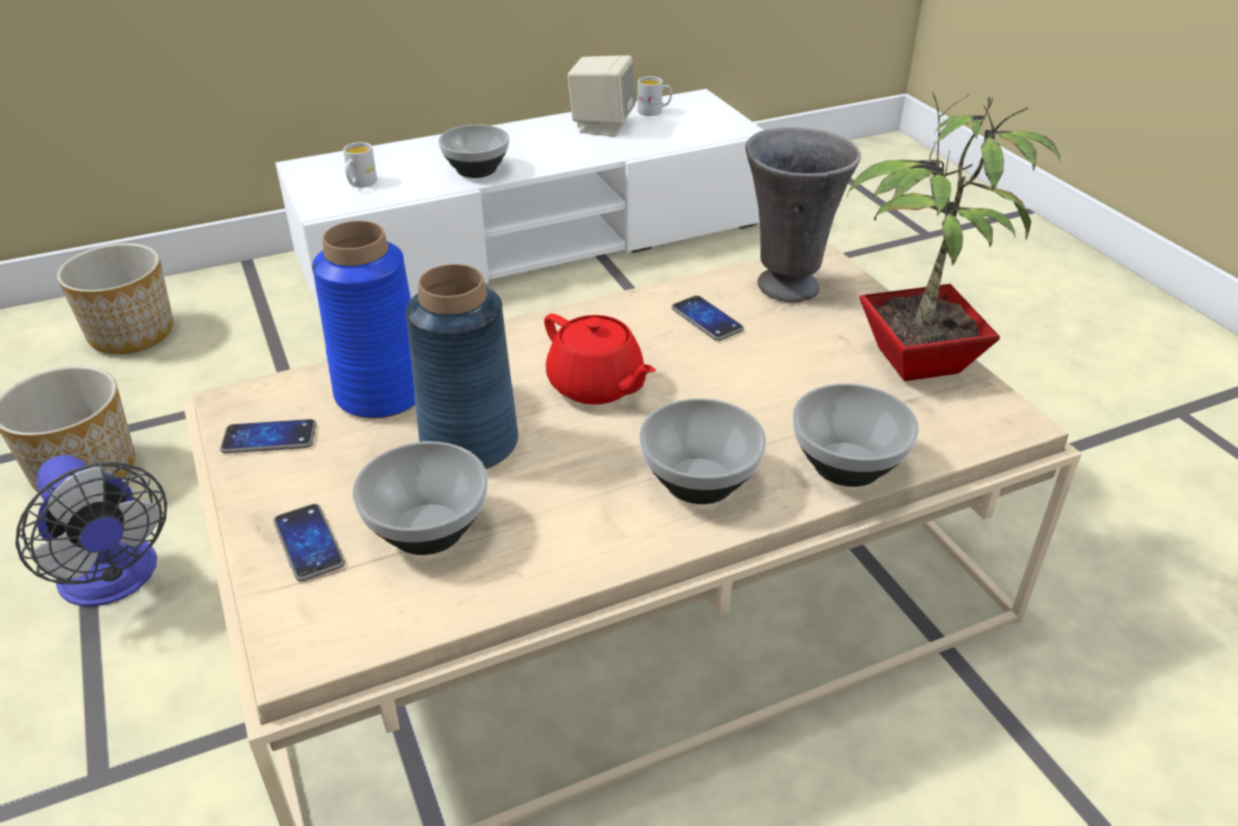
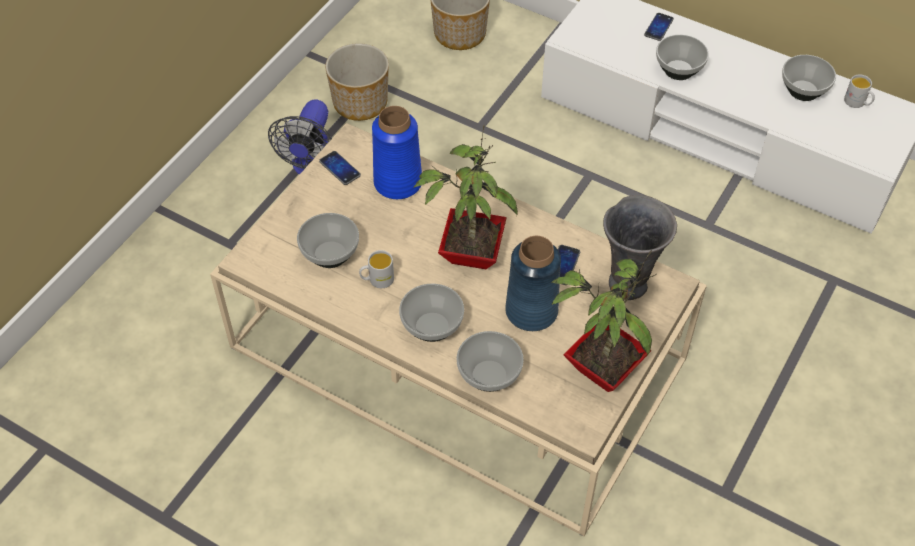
camera: 55 degrees right, 15 degrees up
(309, 543) = (295, 224): phone -> phone (658, 27)
(360, 184) = (608, 34): white mug -> white mug (377, 280)
(469, 443) = (391, 234): blue vase -> blue vase (531, 311)
(596, 386) = (469, 253): red teapot -> potted plant
(602, 126) = (803, 90): beige speaker -> bowl

